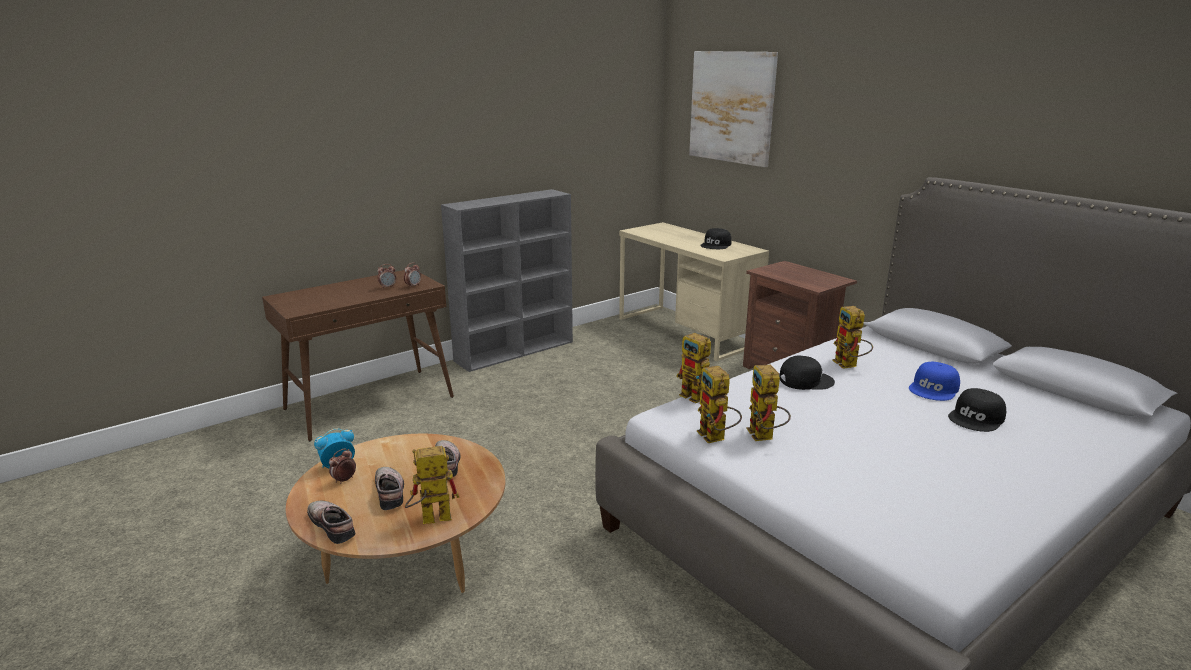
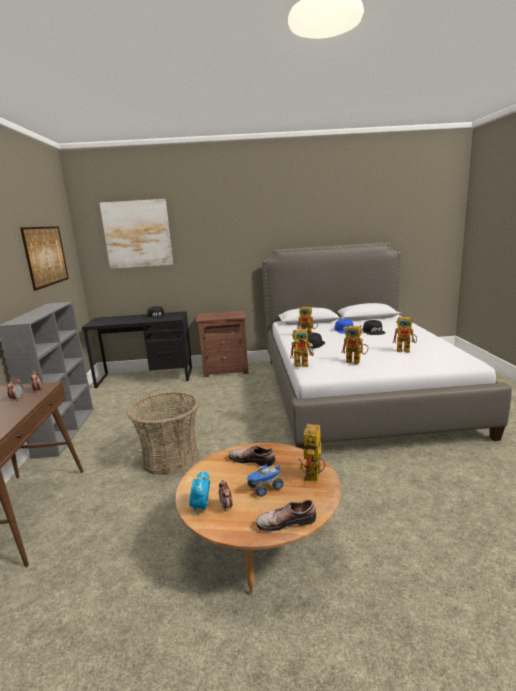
camera: 55 degrees left, 5 degrees down
(391, 492) = (265, 488): shoe -> toy truck
(518, 433) = (170, 458): none -> basket
(576, 126) = (46, 256): none -> picture
(686, 332) = (145, 377): beige desk -> black desk
(716, 438) = (346, 370): toy robot -> toy robot (406, 350)

